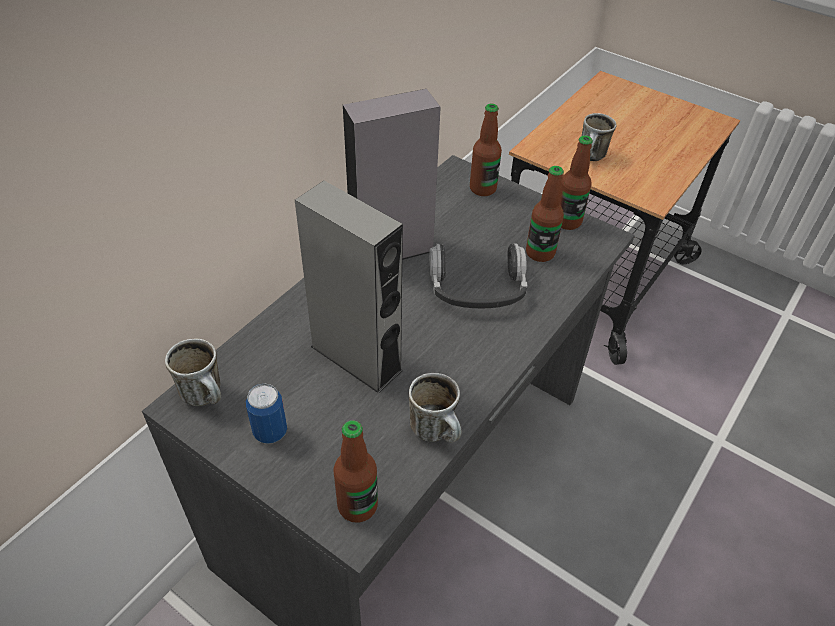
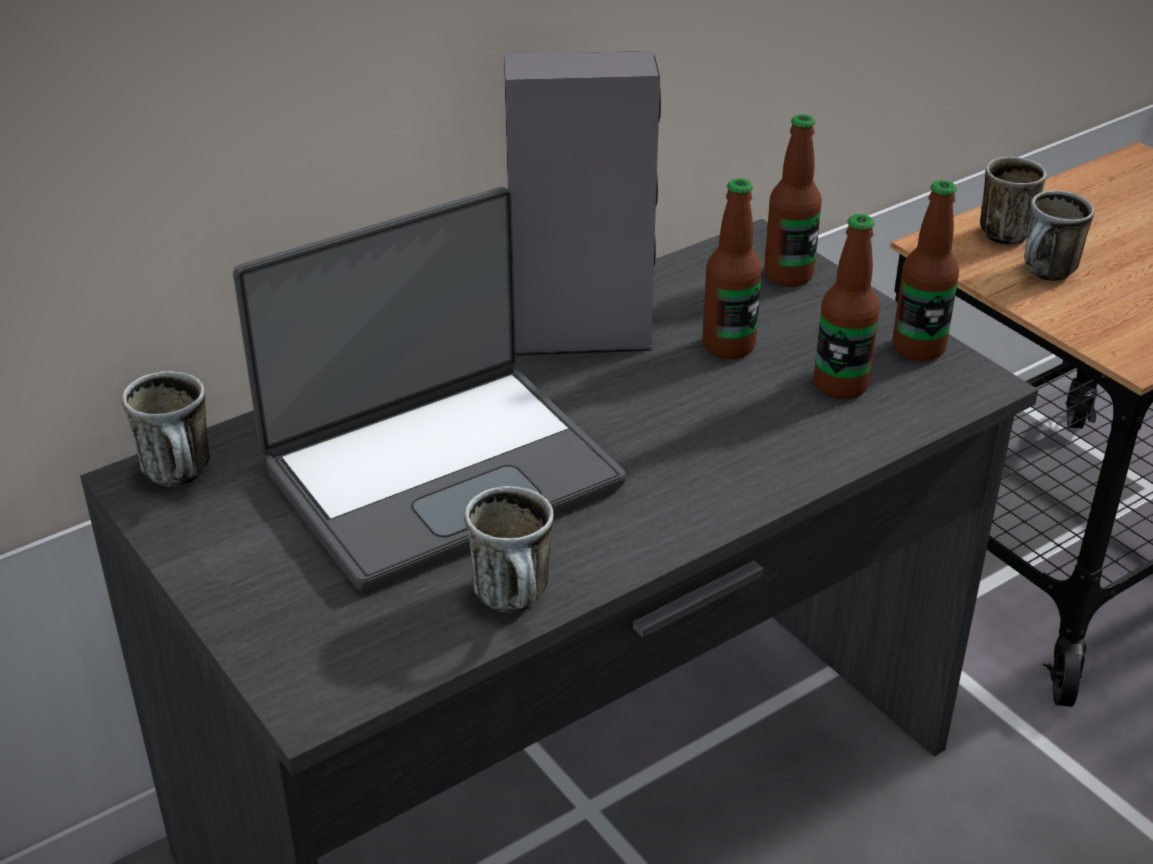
camera: 20 degrees right, 10 degrees down
(270, 432) = (253, 542): can -> none
(356, 358) = (440, 473): grey speaker -> laptop
(357, 505) = (334, 670): bottle -> bottle (728, 346)
(477, 287) = (699, 414): headphones -> none
(562, 134) = (1007, 231): none -> mug

